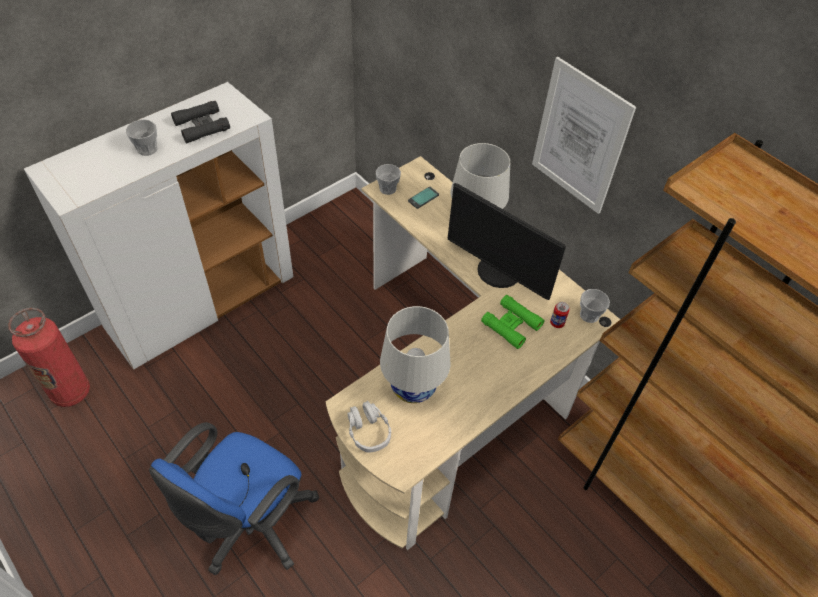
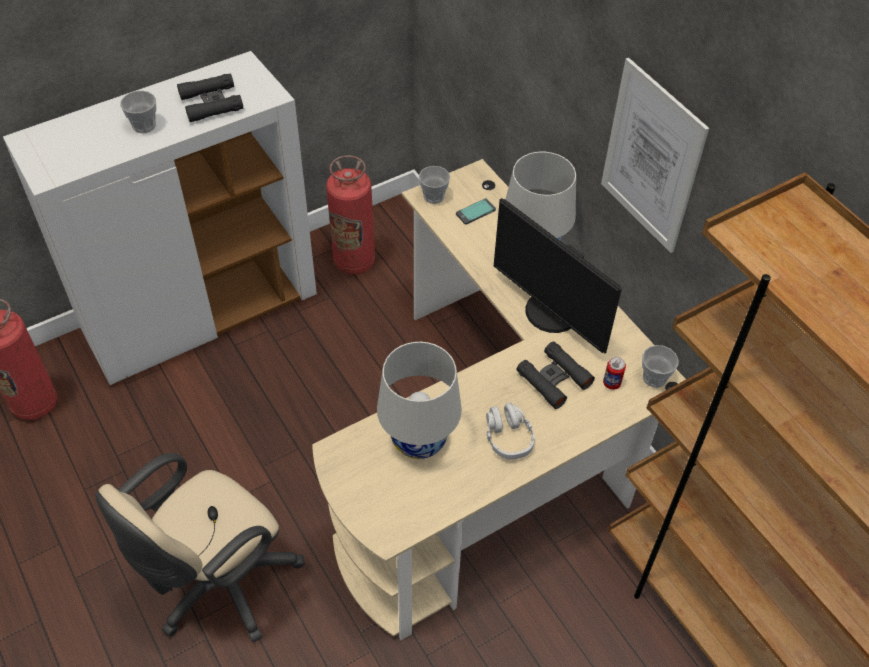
camera: 10 degrees right, 0 degrees up
(250, 525) = (219, 585): blue office chair -> beige office chair
(319, 248) = (354, 261): none -> fire extinguisher
(368, 431) = (356, 485): grey headphones -> grey headphones (508, 437)
(511, 325) = (554, 379): green binoculars -> black binoculars

